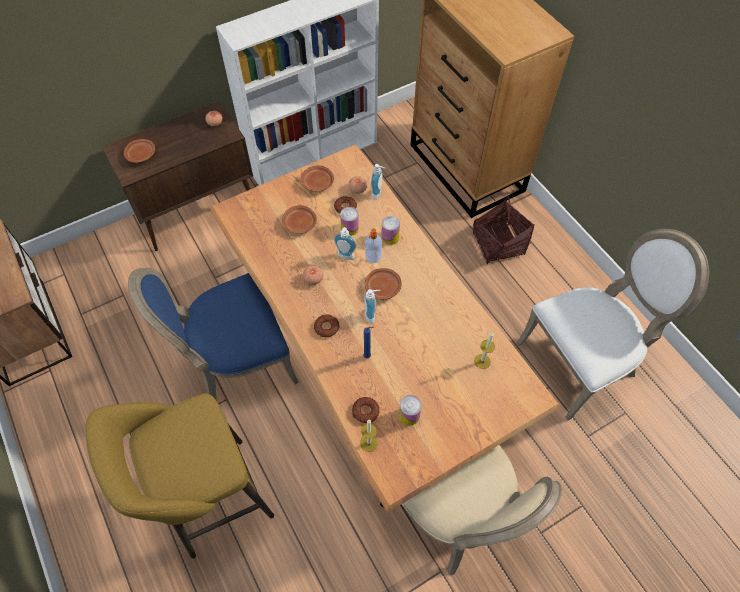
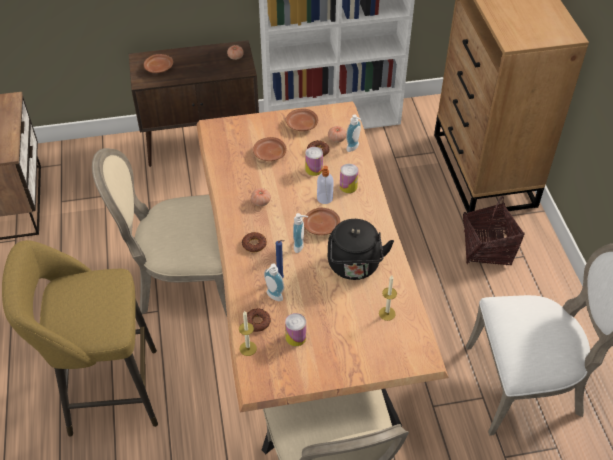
camera: 20 degrees right, 10 degrees down
(237, 362) = (181, 282): blue chair -> beige chair
(345, 257) = (298, 192): soap dispenser -> soap dispenser (273, 297)
(432, 321) = (354, 267): none -> black kettle

